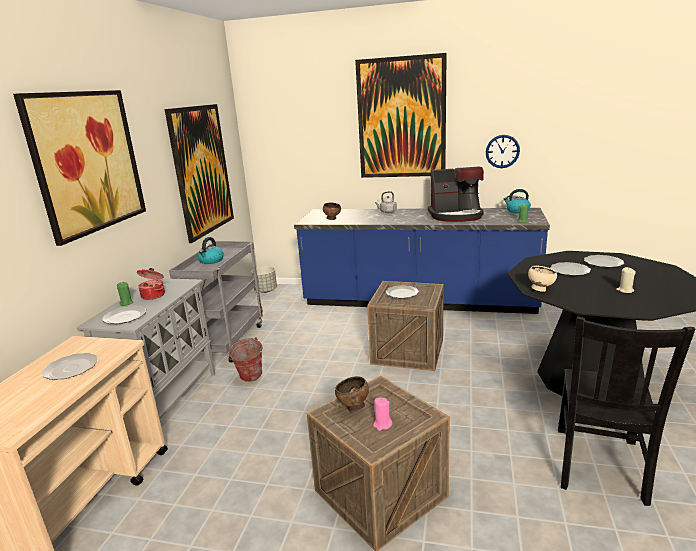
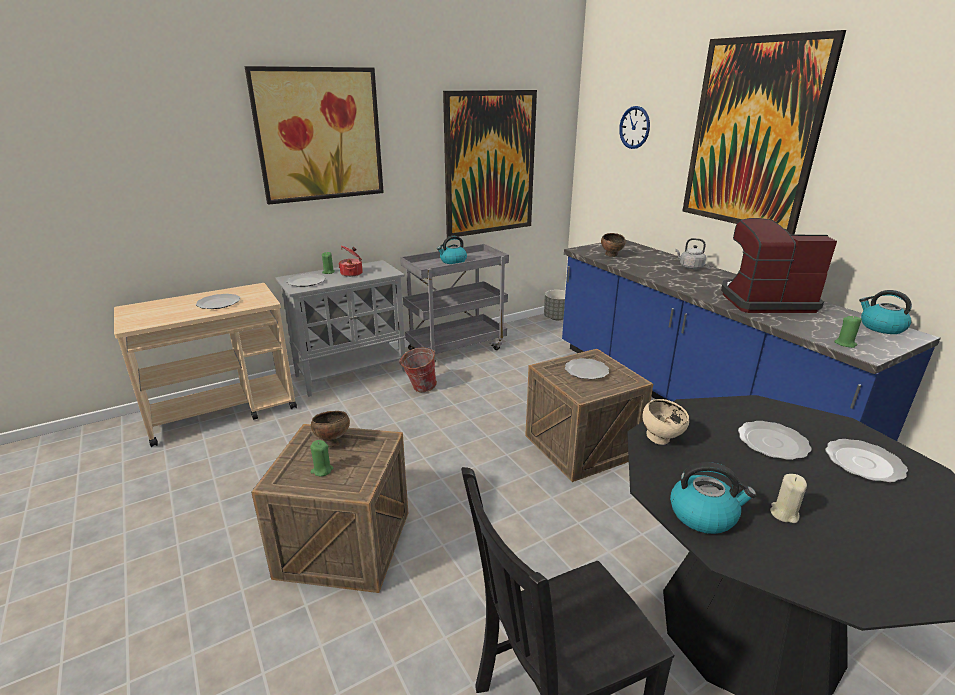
camera: 45 degrees right, 5 degrees up
(382, 424) = (322, 470): pink candle -> green candle
(456, 215) = (764, 301): coffee machine -> coffee machine turned 135 degrees clockwise
(502, 151) = (900, 218): wall clock -> wall clock (634, 127)
(611, 305) = (704, 515): none -> kettle

